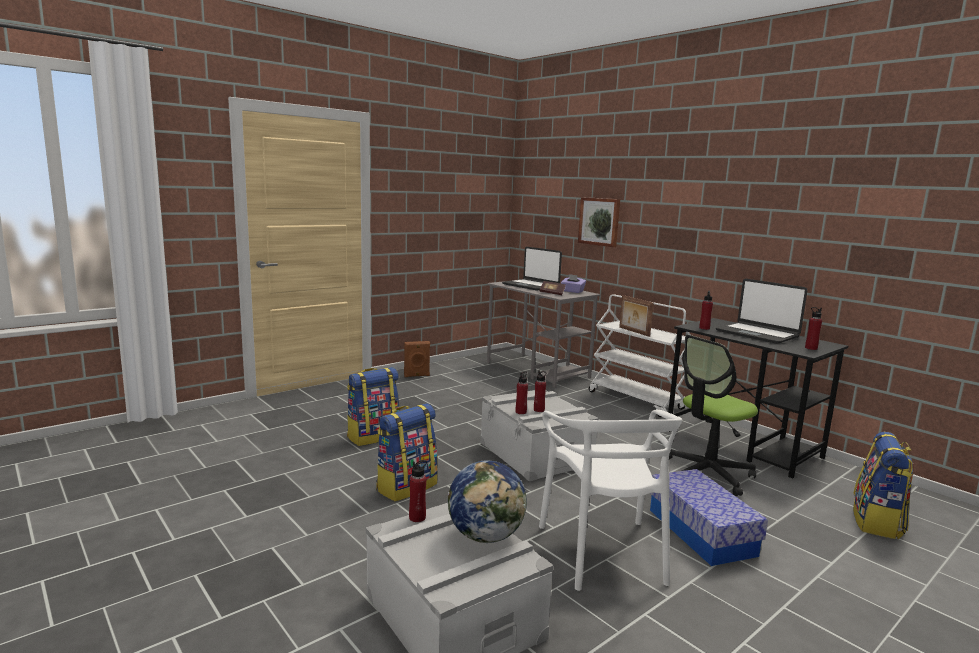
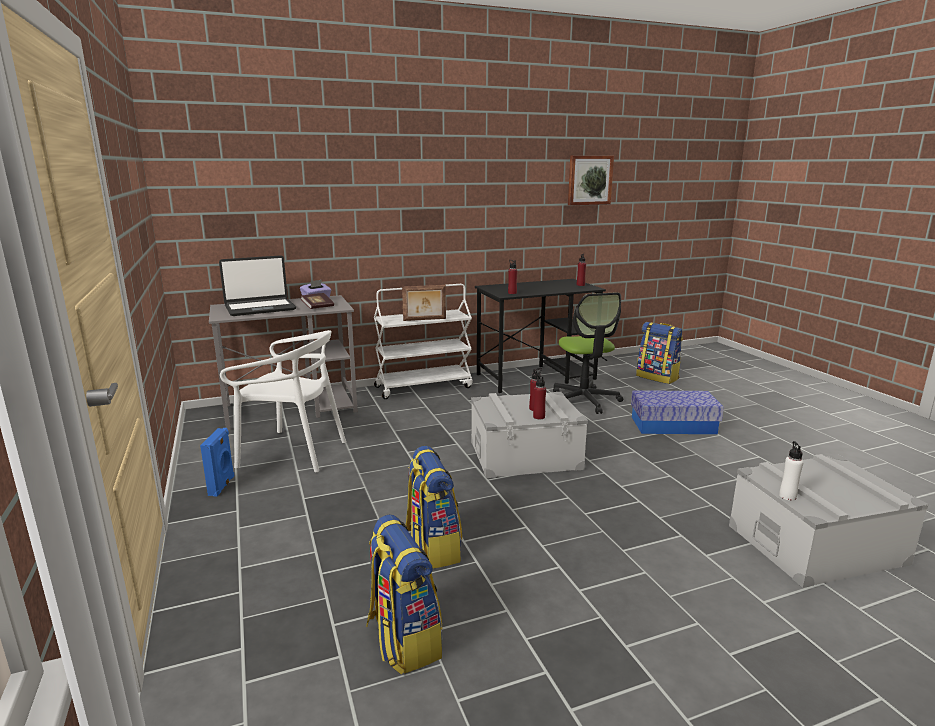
camera: 70 degrees left, 5 degrees up
(406, 486) = (585, 539): backpack -> backpack (403, 640)
(417, 376) = (222, 486): brown speaker -> blue speaker
(417, 517) = (787, 496): red bottle -> white bottle
(486, 536) = (807, 470): globe -> none
(599, 221) = (323, 212): picture -> picture (589, 180)
(604, 552) = (706, 464): white chair -> white chair (292, 452)
(757, 334) = (536, 286): laptop -> none

